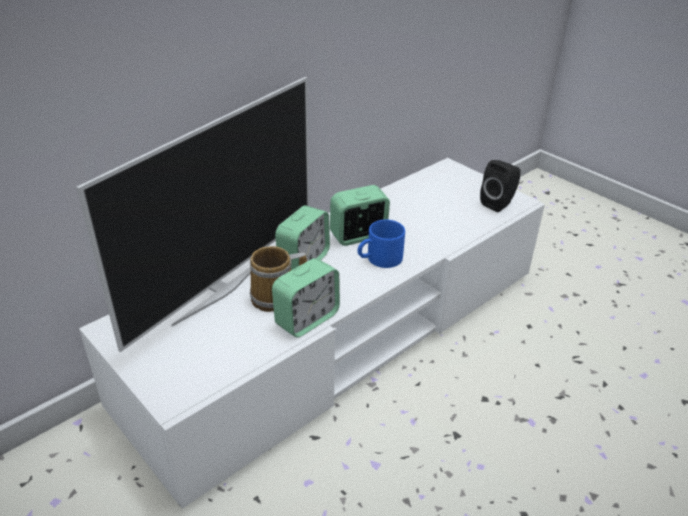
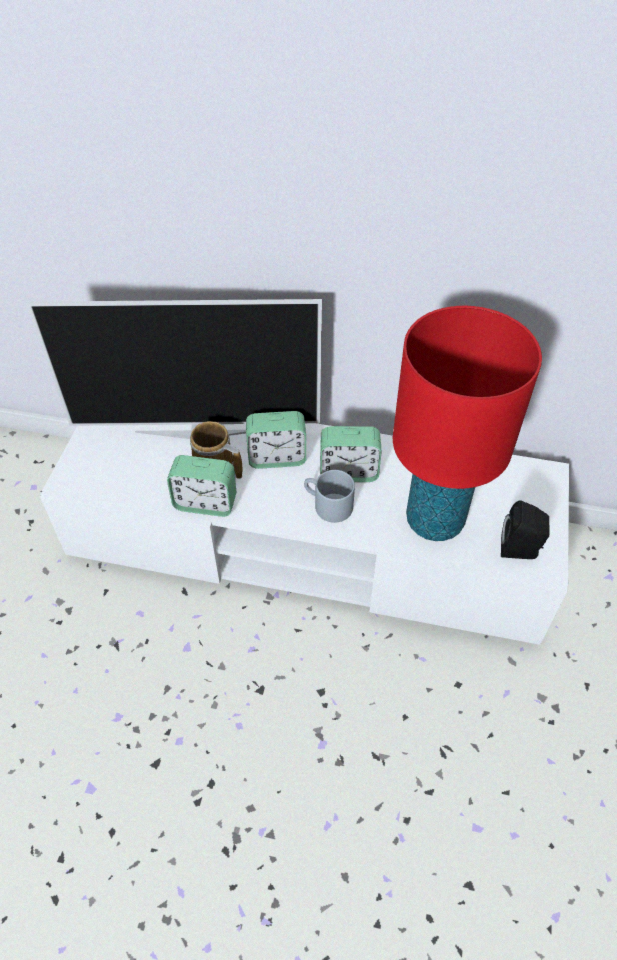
camera: 55 degrees right, 15 degrees up
(358, 236) = (348, 471): alarm clock -> alarm clock turned 150 degrees clockwise
(379, 259) = (327, 505): blue mug -> grey mug
(442, 222) = (434, 520): none -> red table lamp

